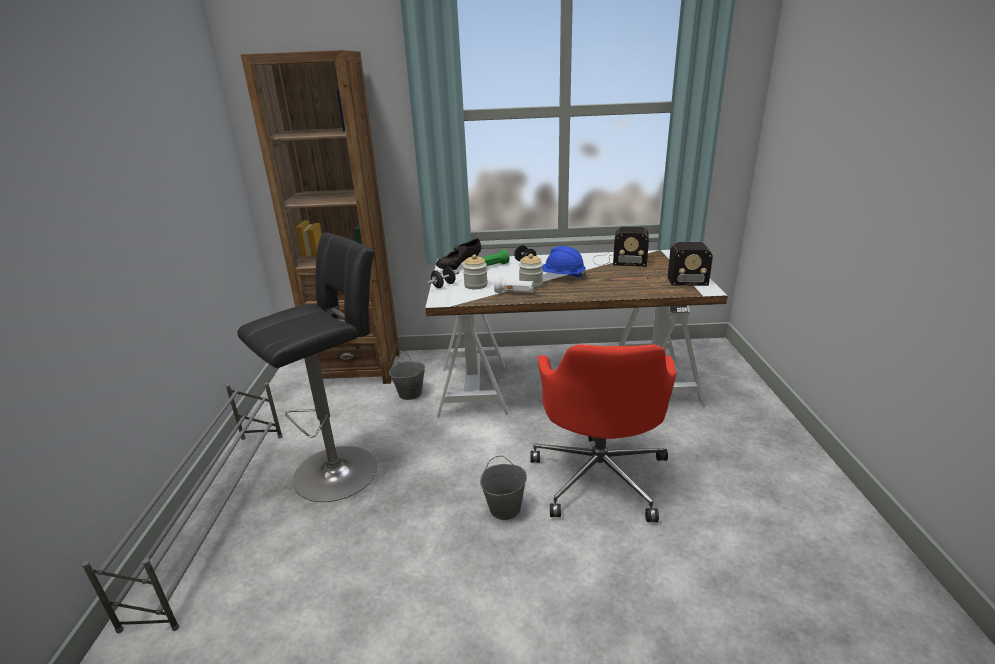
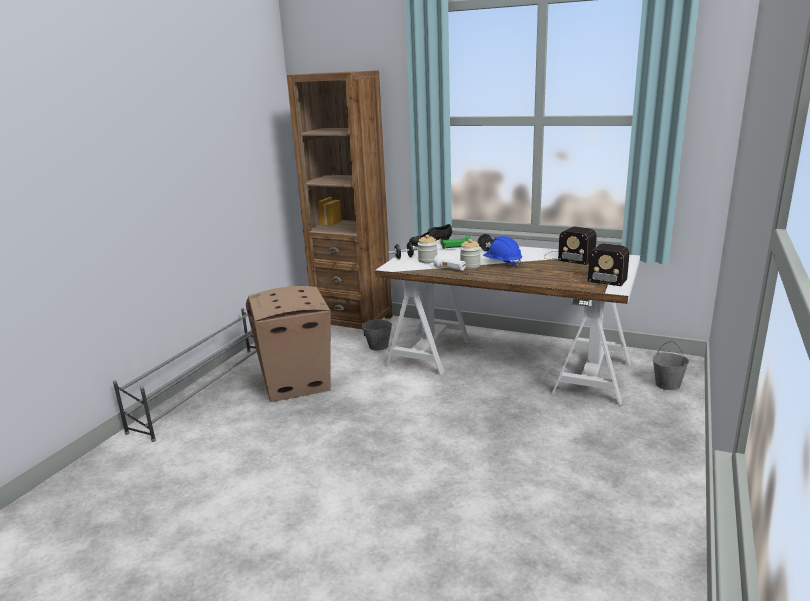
camera: 25 degrees right, 5 degrees down
(341, 469) = (296, 383): black stool -> cardboard box
(505, 508) = (388, 433): grey bucket -> grey bucket (667, 385)
(599, 475) = (478, 431): red office chair -> none

